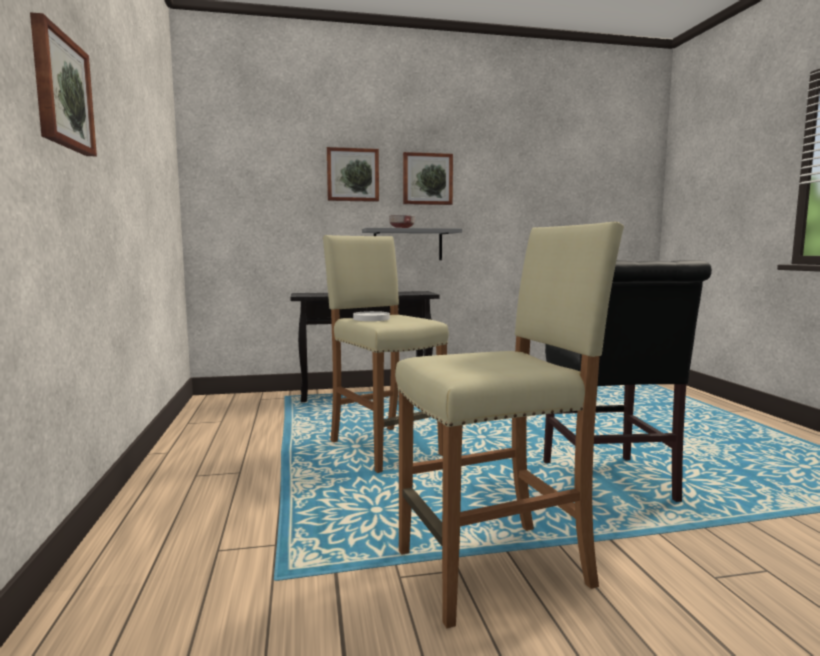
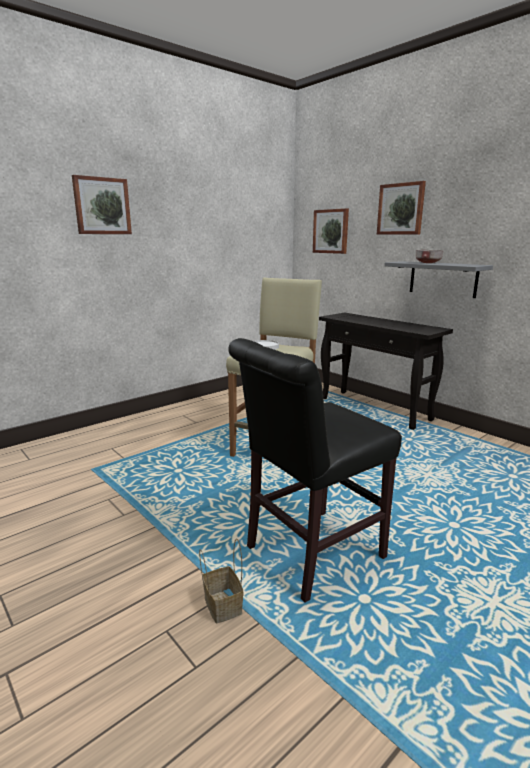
camera: 60 degrees right, 10 degrees up
(427, 179) = (472, 208): picture -> picture (331, 231)
(496, 569) = (130, 527): beige stool -> none
(677, 539) = (221, 605): none -> basket

